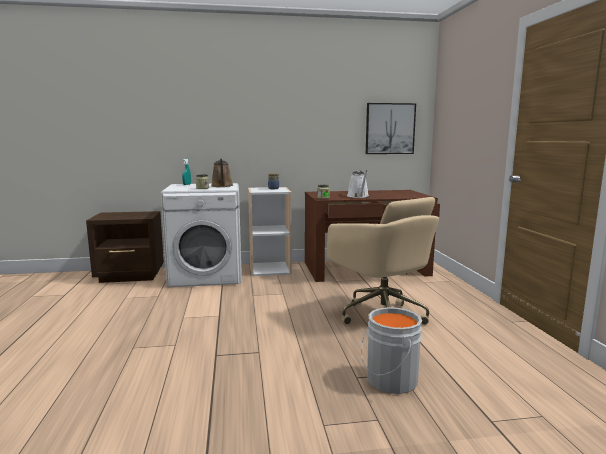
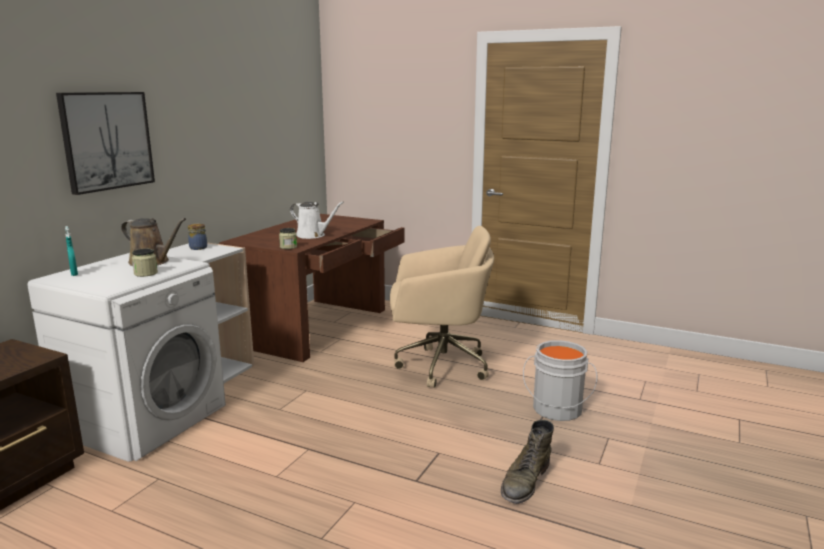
camera: 55 degrees left, 5 degrees up
(255, 395) = (525, 481): none -> green boot
(390, 128) = (290, 137): picture -> picture (107, 141)

